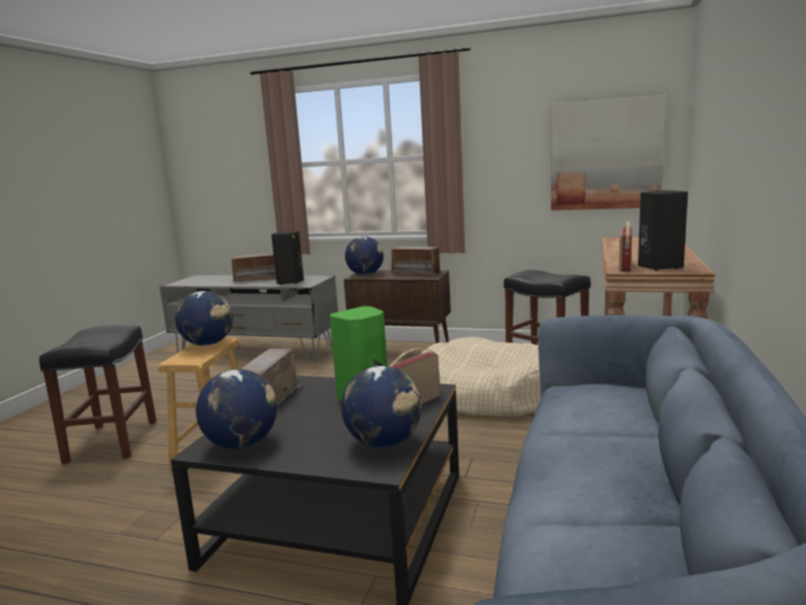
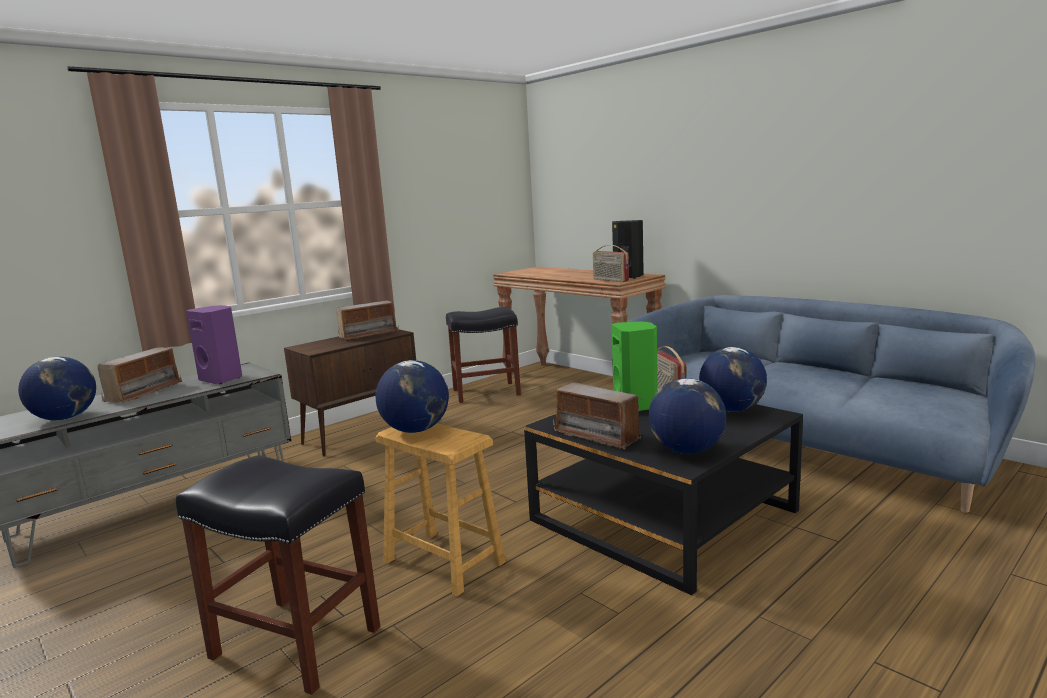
camera: 60 degrees left, 0 degrees up
(291, 282) = (222, 379): black speaker -> purple speaker
(365, 274) = (315, 347): globe -> globe (65, 418)
(483, 395) = (516, 425): beige dog bed -> none
(605, 155) = (484, 201): picture -> none

